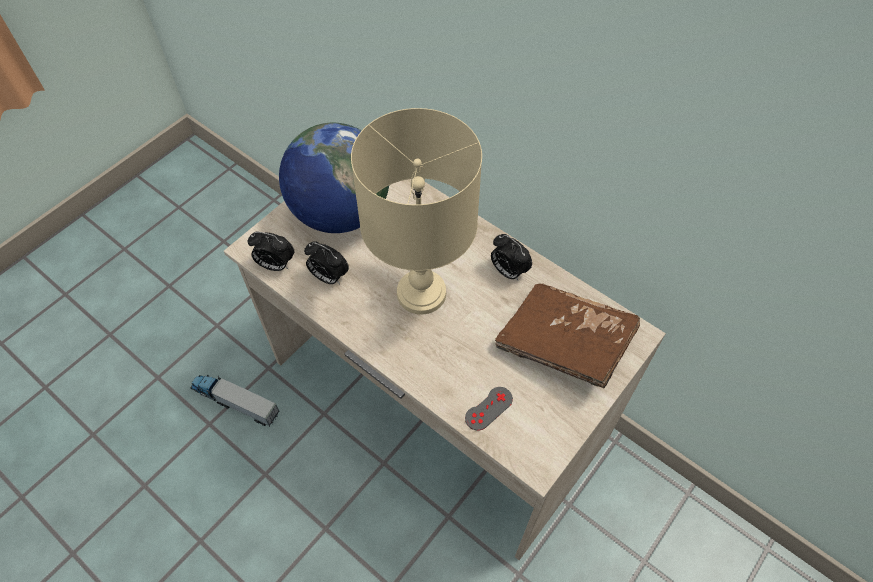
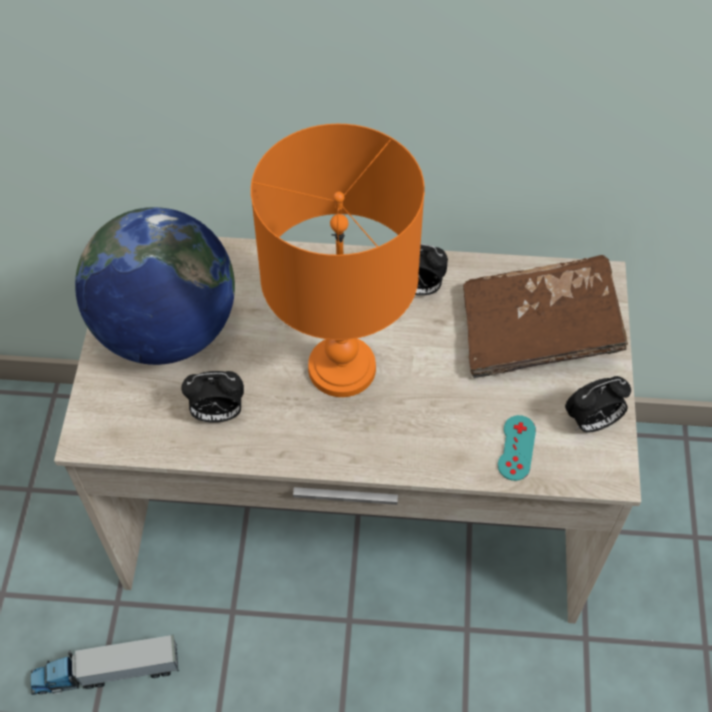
camera: 35 degrees left, 0 degrees up
(275, 265) = (138, 438): alarm clock -> alarm clock (591, 422)
(420, 293) = (340, 368): beige table lamp -> orange table lamp
(488, 408) = (516, 448): grey game controller -> turquoise game controller

